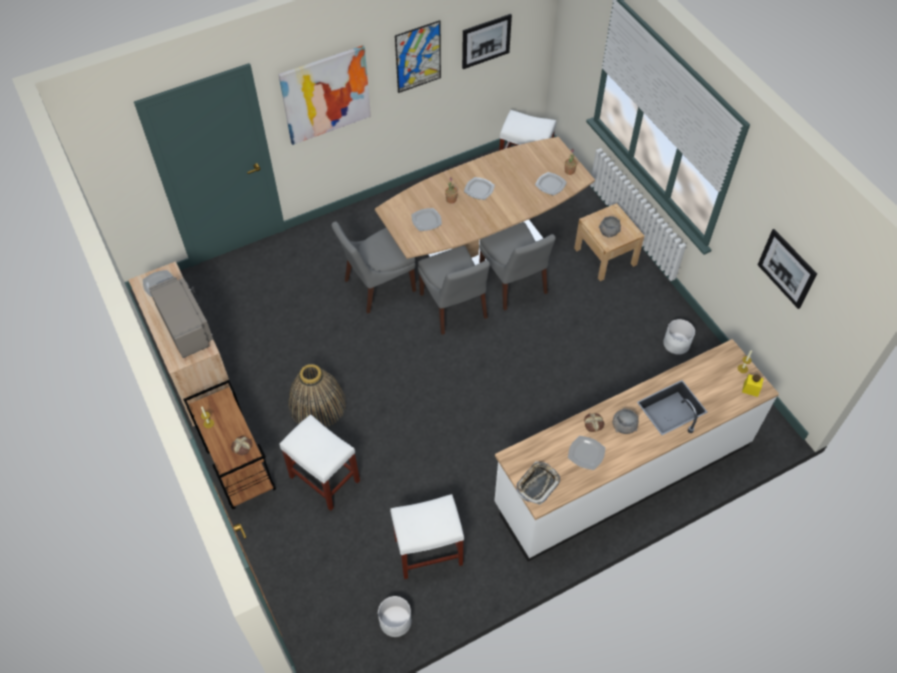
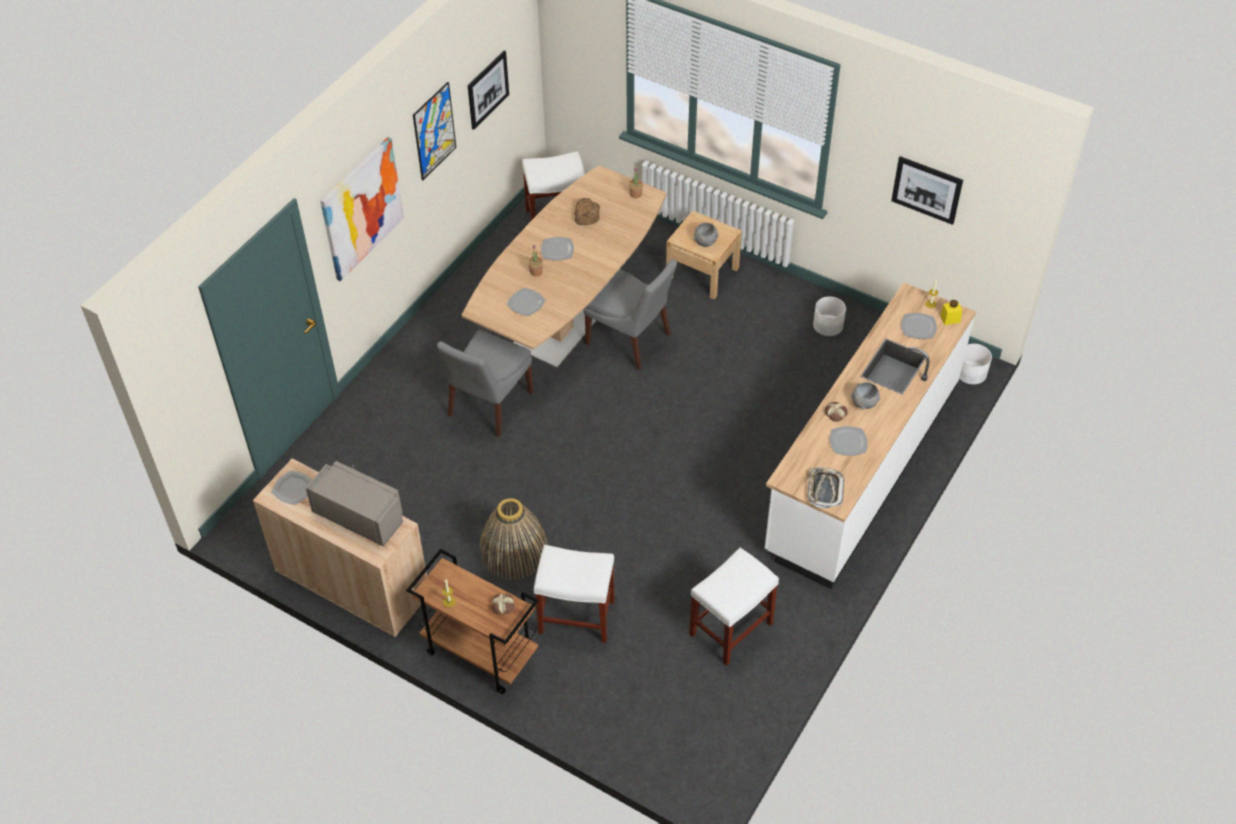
camera: 30 degrees left, 5 degrees down
(395, 621) = (746, 707): white planter -> white planter (971, 373)
(454, 308) = (586, 390): grey chair -> none
(520, 171) = (586, 214): none -> bread
(550, 184) = (626, 215): plate -> plate (918, 327)

